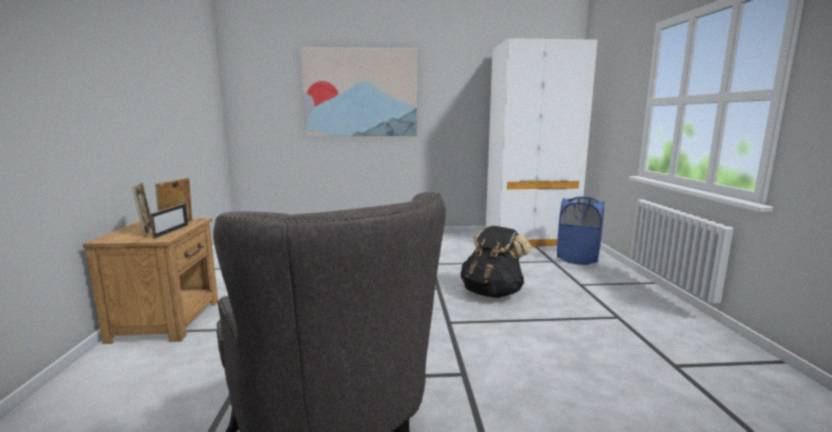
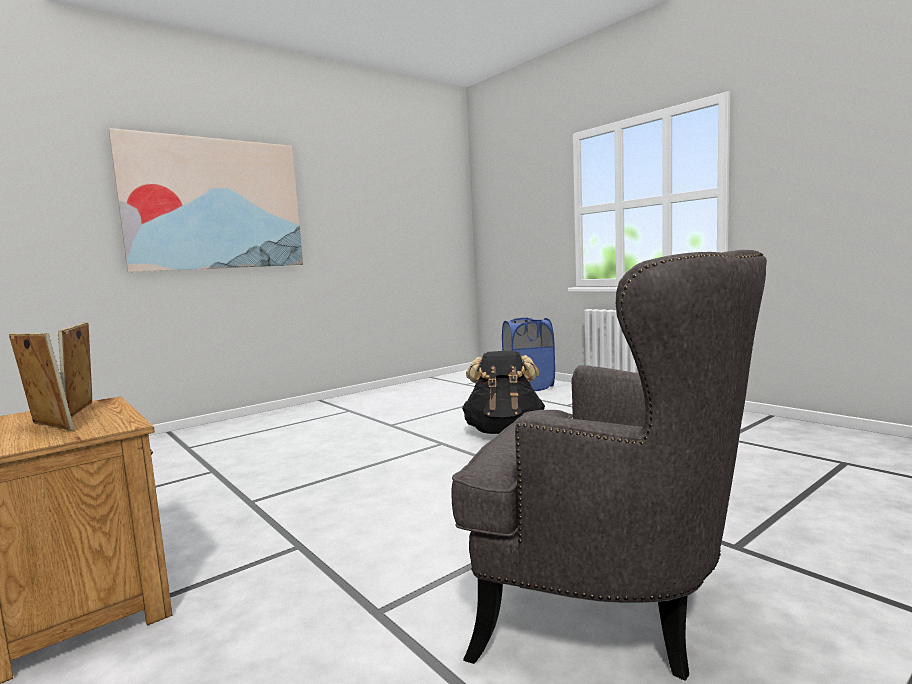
camera: 35 degrees left, 5 degrees down
(171, 231) = (105, 417): picture frame -> none
(529, 239) = (455, 381): white wardrobe -> none

